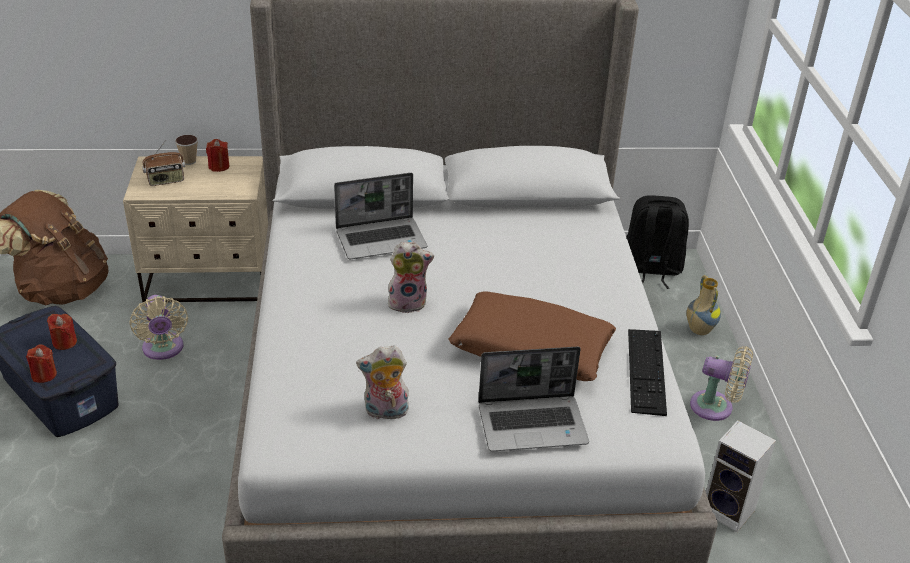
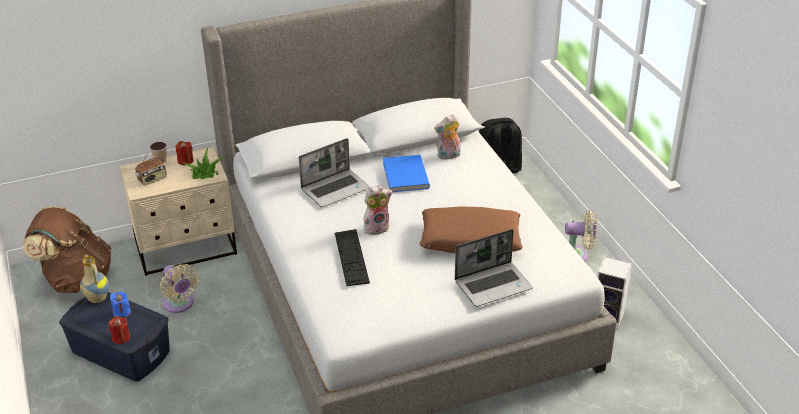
camera: 15 degrees left, 0 degrees up
(64, 342) = (122, 313): red candle -> blue candle
(233, 185) = (204, 172): none -> potted plant
(385, 412) = (398, 299): plush toy -> plush toy (448, 156)
(482, 241) = (404, 175): none -> blue book
(646, 371) = (547, 237): keyboard -> keyboard (351, 257)
(698, 330) = (546, 207): vase -> vase (96, 299)

